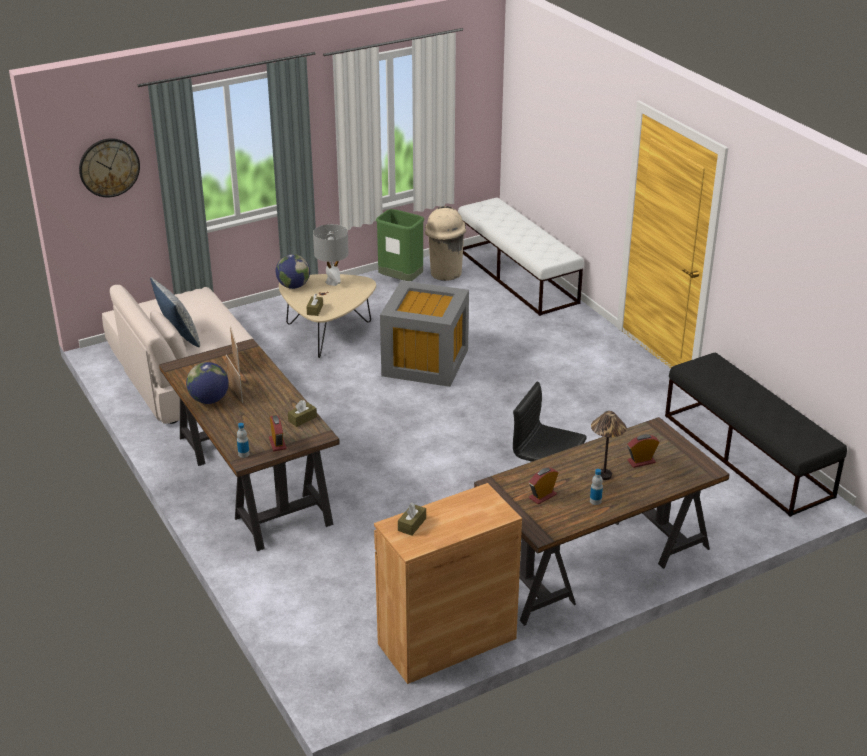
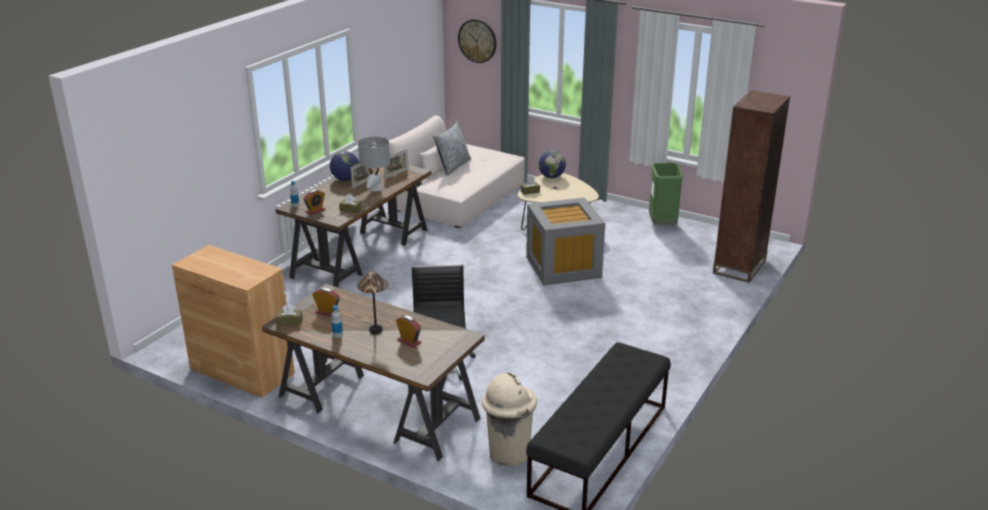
camera: 60 degrees right, 5 degrees down
(332, 282) = (574, 186): grey table lamp -> grey table lamp (376, 188)
(412, 524) = (213, 256): brown tissue box -> brown tissue box (289, 322)
(445, 273) = (698, 238): beige trash can -> beige trash can (509, 453)
(517, 276) = (739, 266): white bench -> brown bookcase

